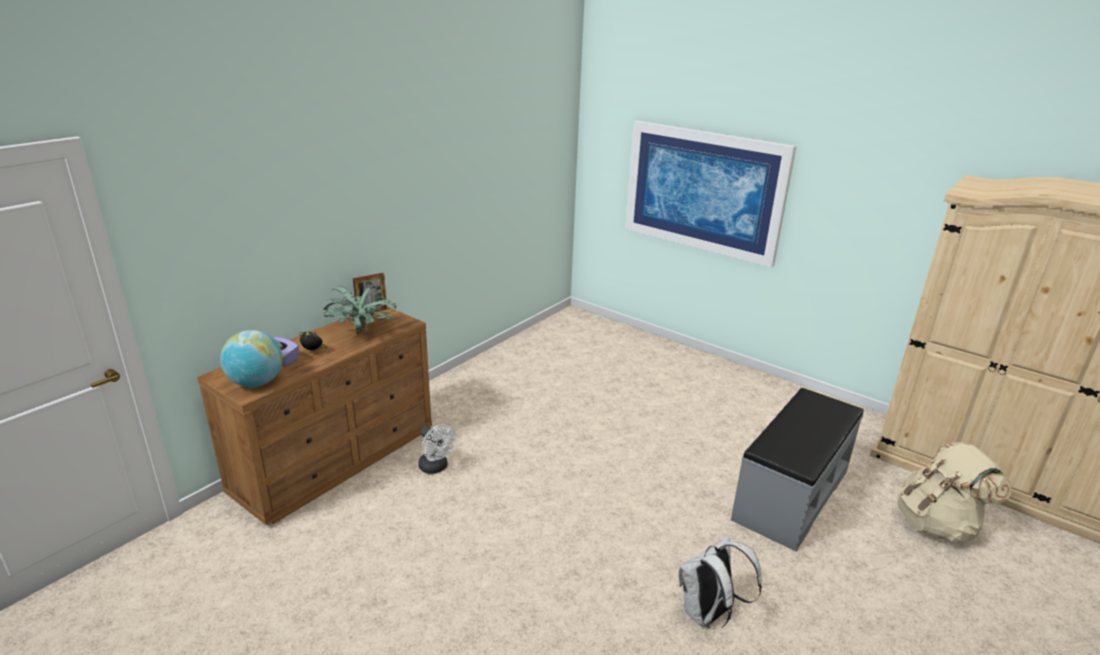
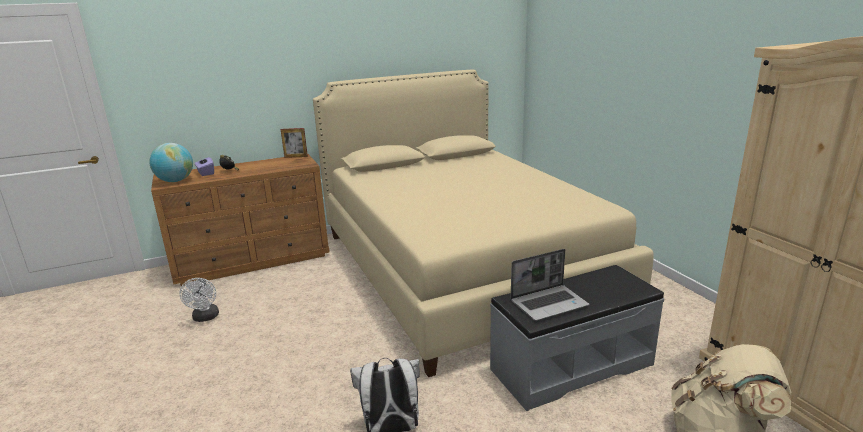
camera: 30 degrees right, 5 degrees down
(362, 332) = (272, 166): potted plant -> none
(436, 468) = (306, 278): white fan -> white fan (205, 318)
(597, 410) = (462, 267): none -> beige bed
(703, 191) = (605, 86): picture -> none
(797, 445) = (549, 303): none -> laptop

